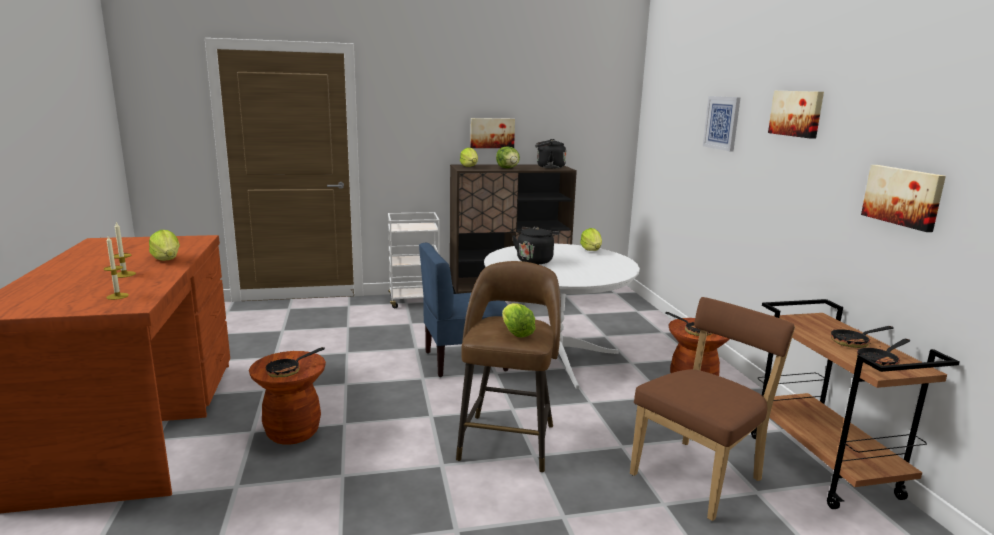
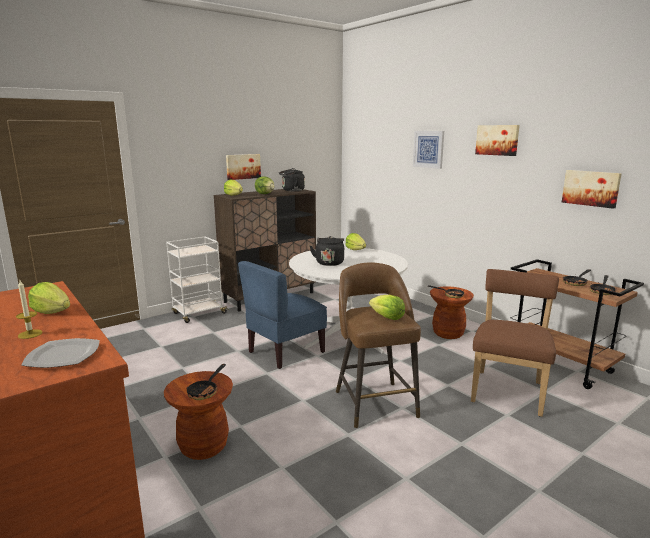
camera: 25 degrees left, 0 degrees up
(117, 296) = (63, 356): candle -> plate

